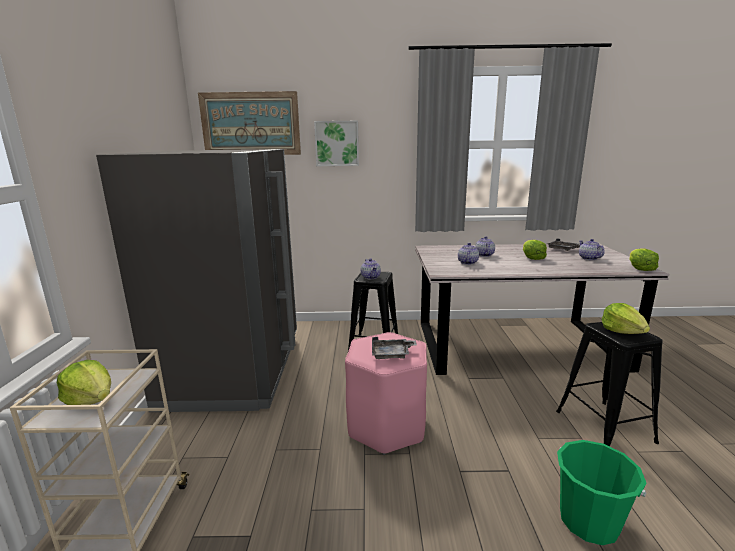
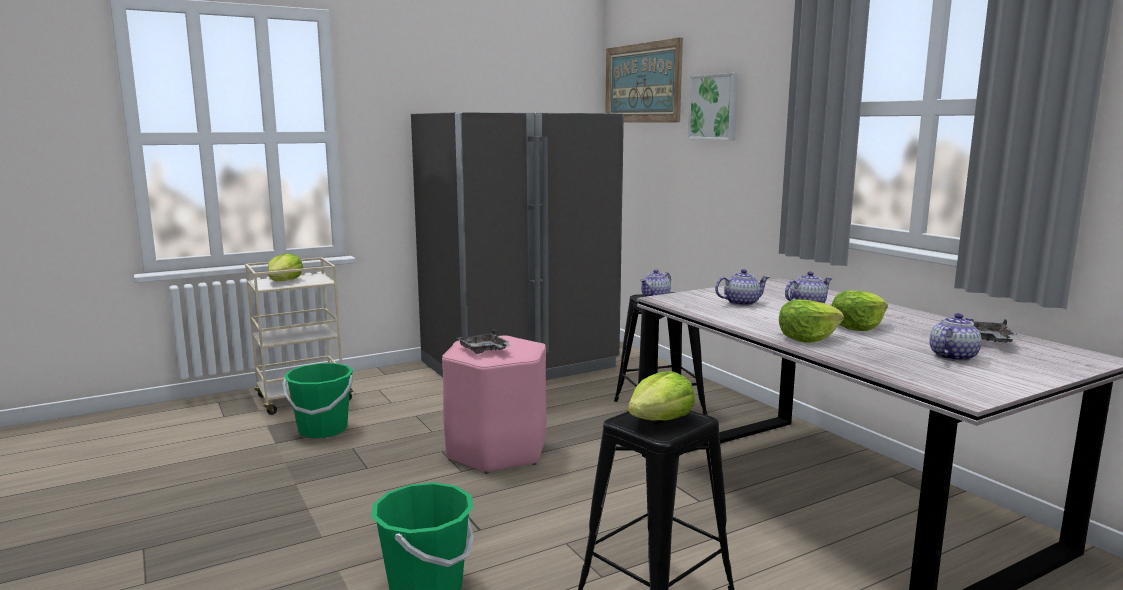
camera: 60 degrees right, 5 degrees down
(242, 524) = (322, 430): none -> green bucket
(640, 268) = (965, 390): lettuce -> lettuce (807, 338)

